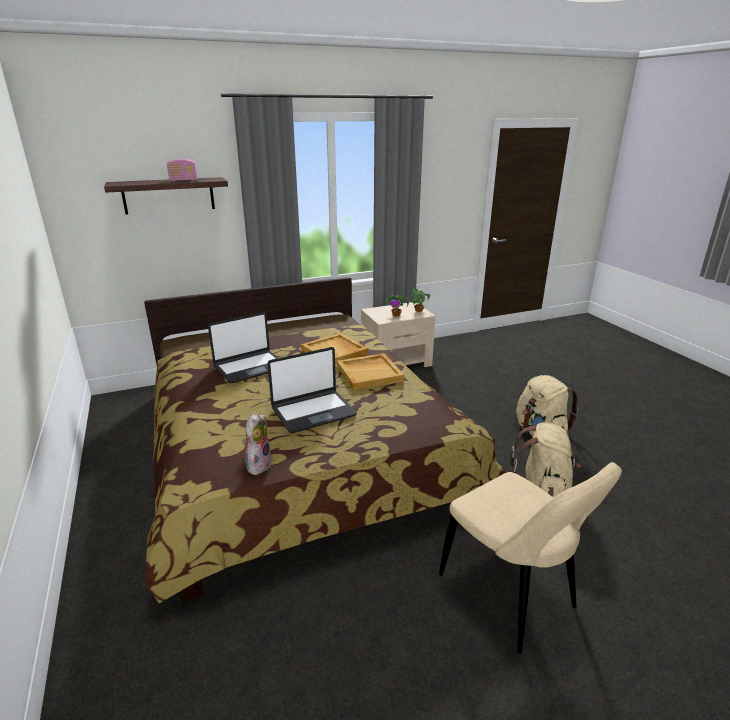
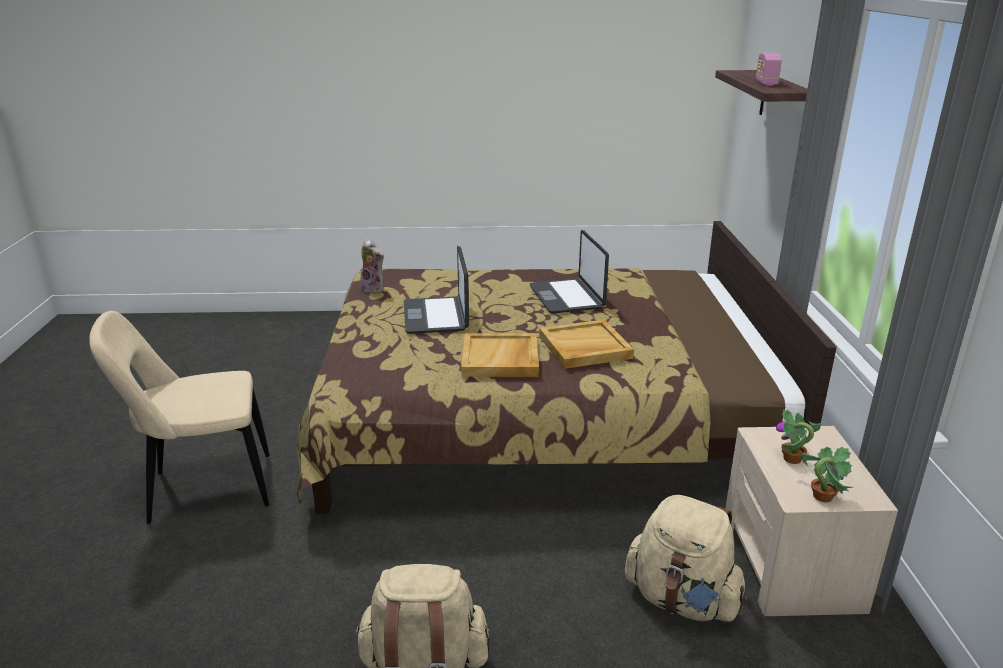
camera: 110 degrees right, 0 degrees up
(542, 489) = (300, 590): beige backpack -> beige backpack (682, 600)

